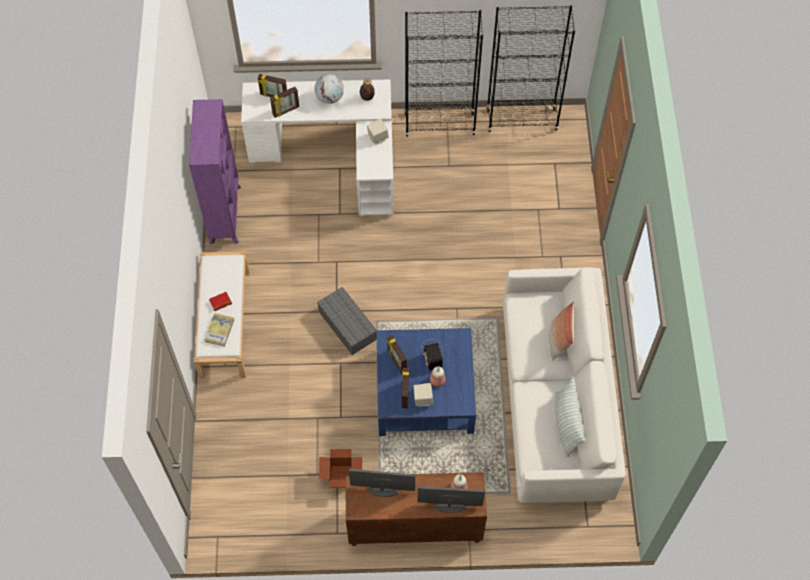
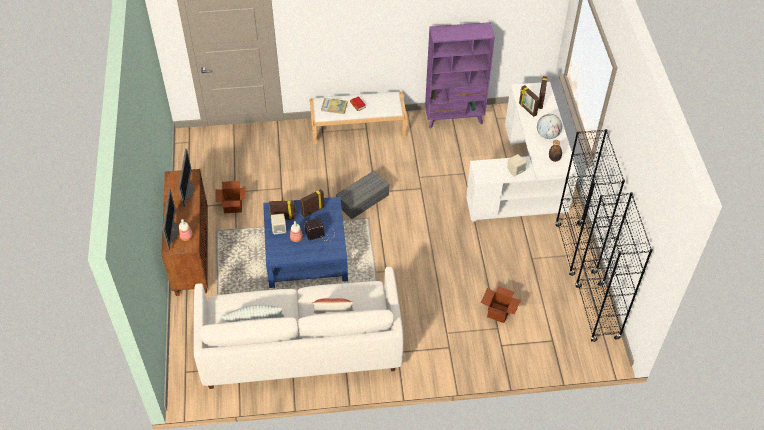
camera: 85 degrees right, 10 degrees down
(518, 205) = (498, 313): none -> cardboard box

